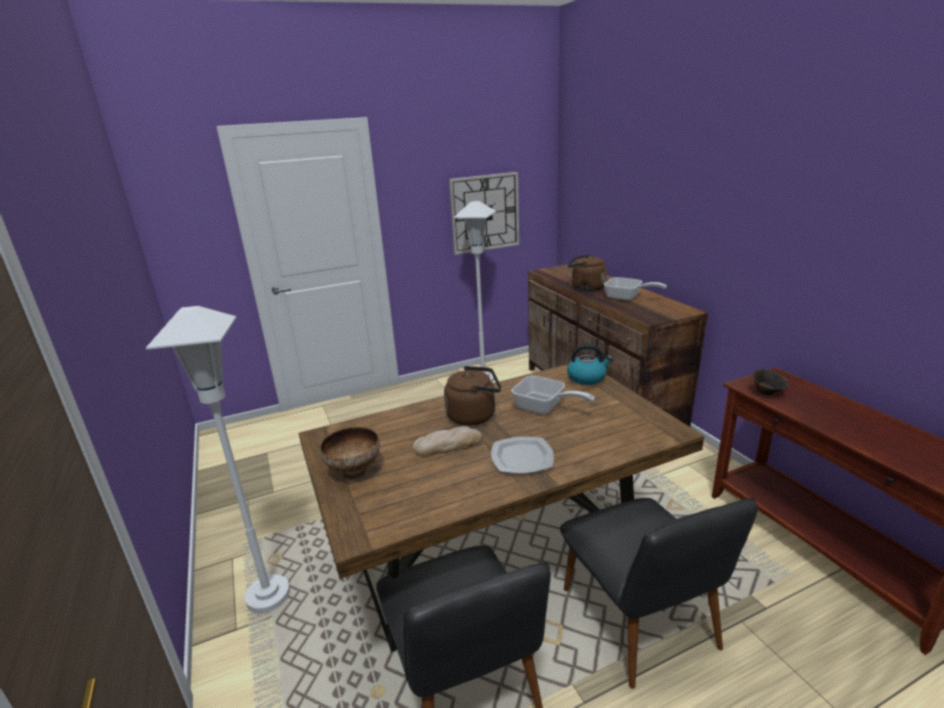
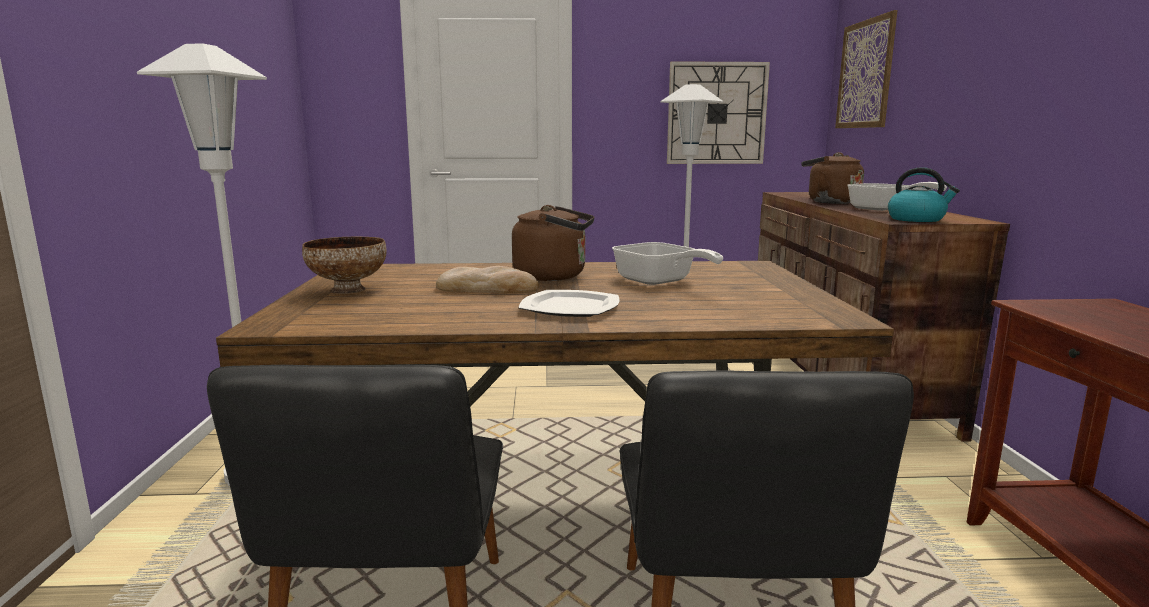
camera: 20 degrees right, 10 degrees down
(587, 378) = (756, 270): kettle -> kettle (917, 219)
(588, 184) = (865, 73): none -> picture
(767, 392) = (1071, 314): brown bowl -> none

